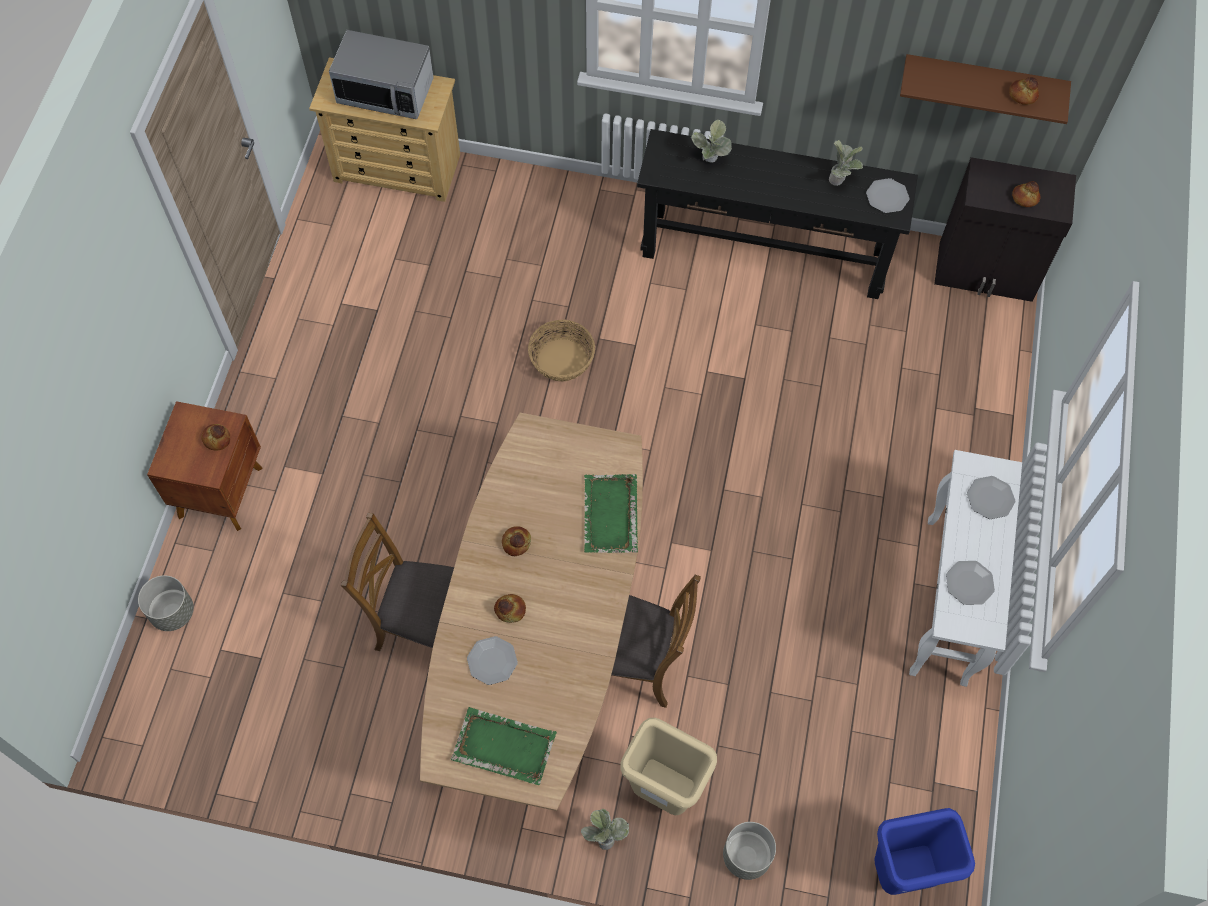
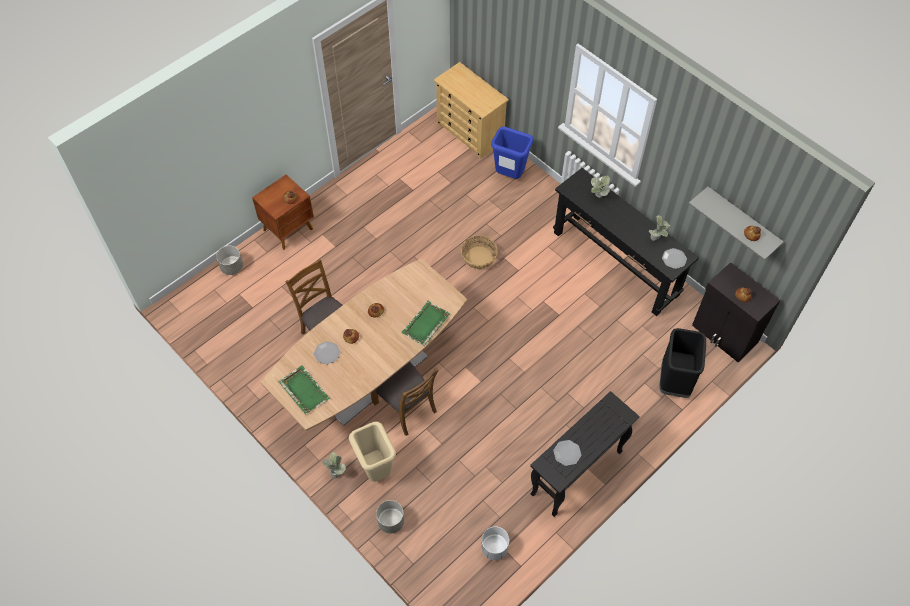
camera: 35 degrees right, 5 degrees down
(386, 92) = (472, 89): microwave -> none
(901, 873) = (455, 576): blue trash can -> blue trash can (509, 175)
(921, 791) = (494, 548): none -> white planter
(947, 602) = (576, 473): white console table -> black console table
(972, 380) = (674, 381): none -> black trash can
(983, 82) = (742, 220): brown shelf -> grey shelf
(990, 498) = (609, 422): plate -> none

